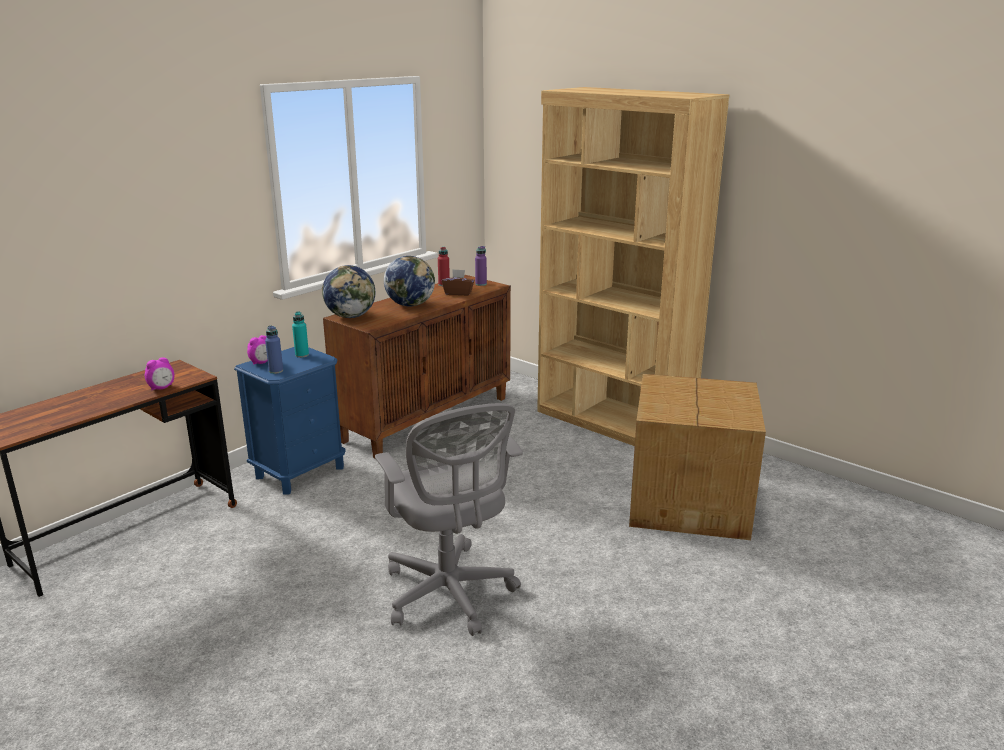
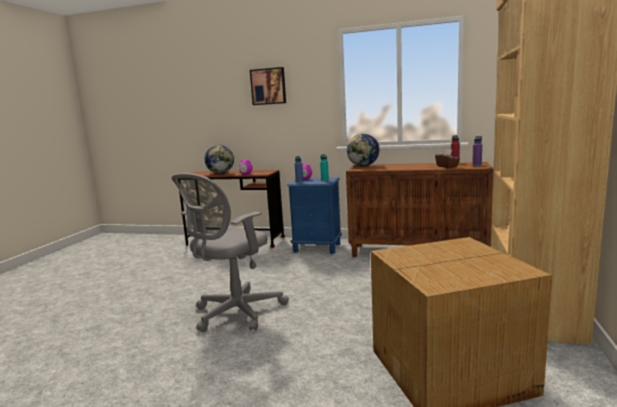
camera: 65 degrees right, 10 degrees down
(140, 196) = (268, 86): none -> picture
(410, 305) = (404, 166): globe -> globe (221, 173)

